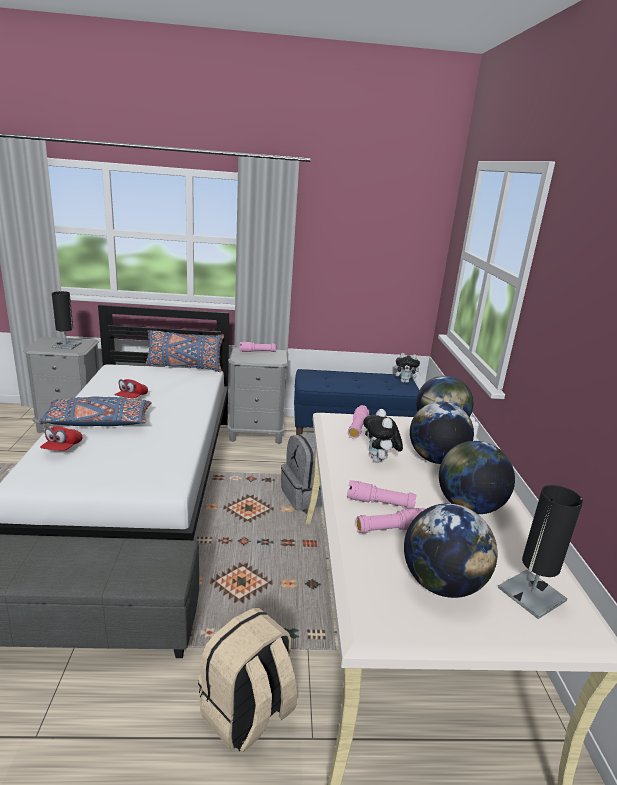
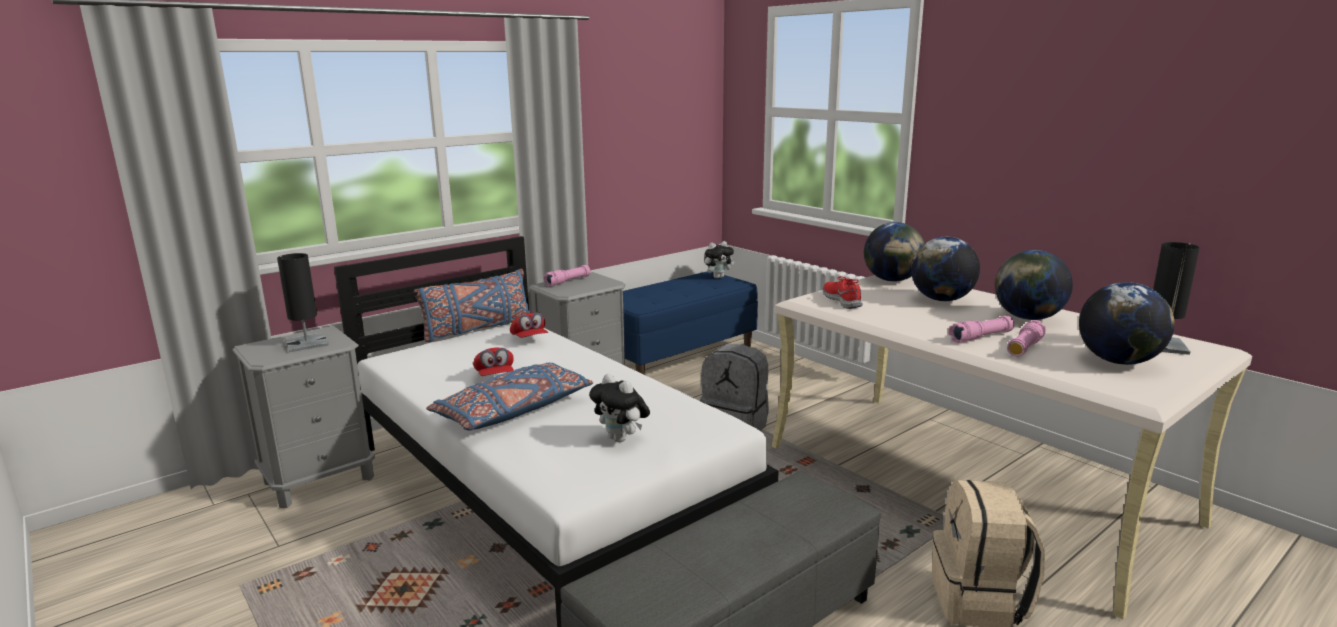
camera: 35 degrees left, 5 degrees down
(62, 448) = (537, 448): red cap -> red cap (529, 339)
(357, 428) = (842, 300): pink flashlight -> red shoe
(379, 460) = (912, 314): plush toy -> plush toy (621, 439)

